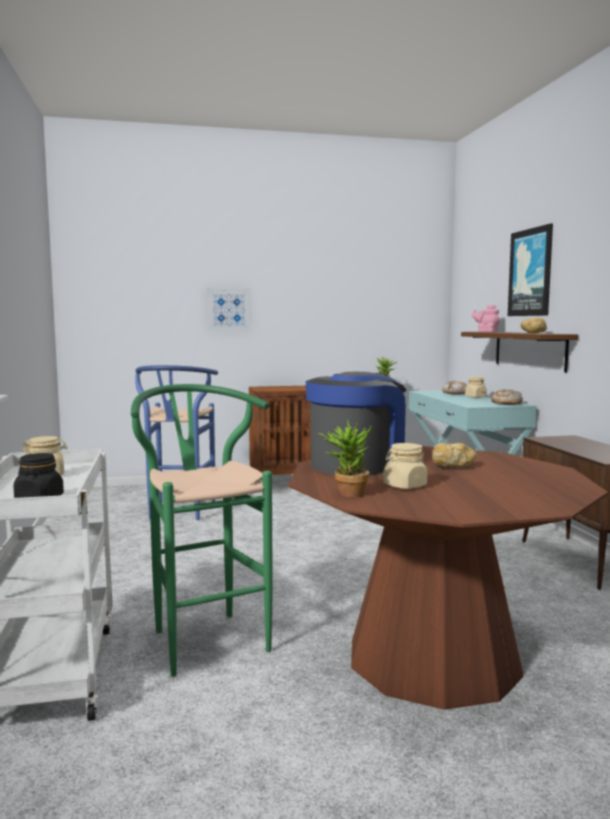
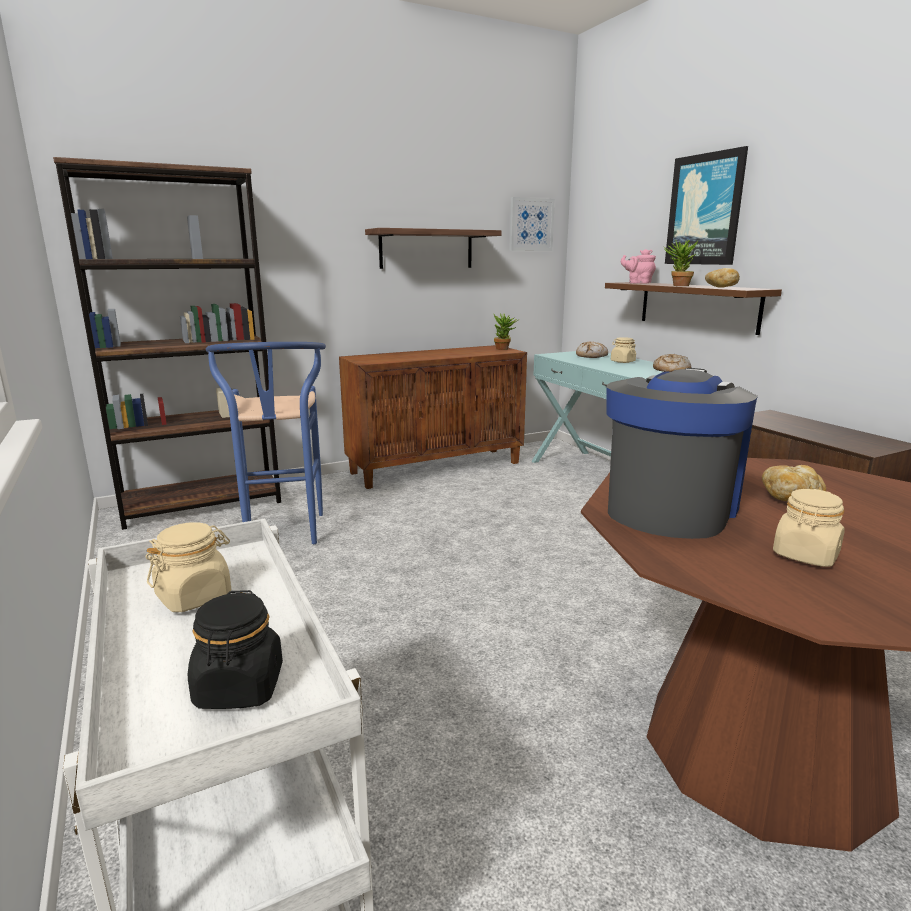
camera: 15 degrees left, 10 degrees up
(134, 491) = (203, 504): none -> brown bookcase
(204, 636) = (447, 770): green stool -> none
(229, 309) = (307, 253): picture -> picture (531, 224)
(323, 306) = (426, 249): none -> shelf
(346, 493) = (757, 589): potted plant -> potted plant (677, 285)

